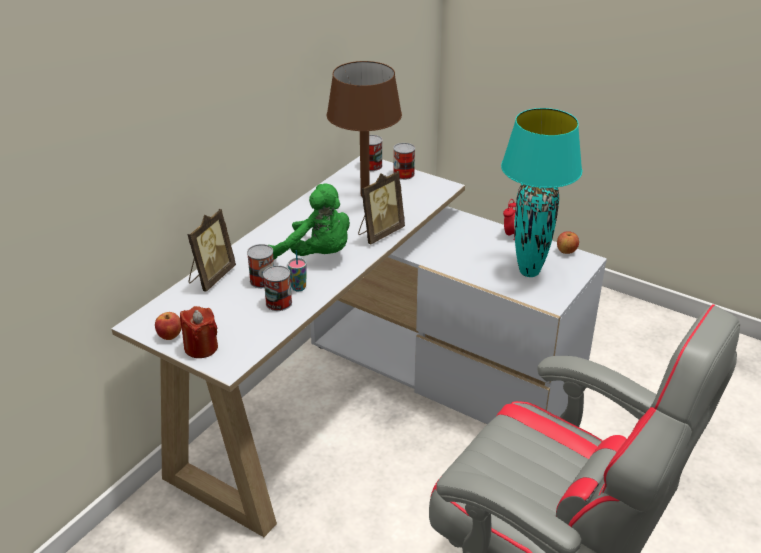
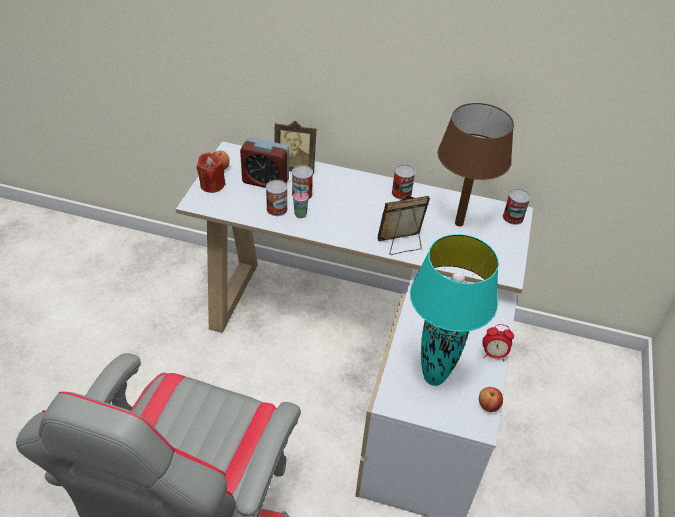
camera: 70 degrees right, 10 degrees up
(222, 303) = (265, 181): none -> alarm clock
(317, 255) = (349, 214): green plush toy -> none
(379, 233) = (401, 244): picture frame -> picture frame turned 135 degrees clockwise
(403, 174) = (512, 241): can -> can (401, 193)

